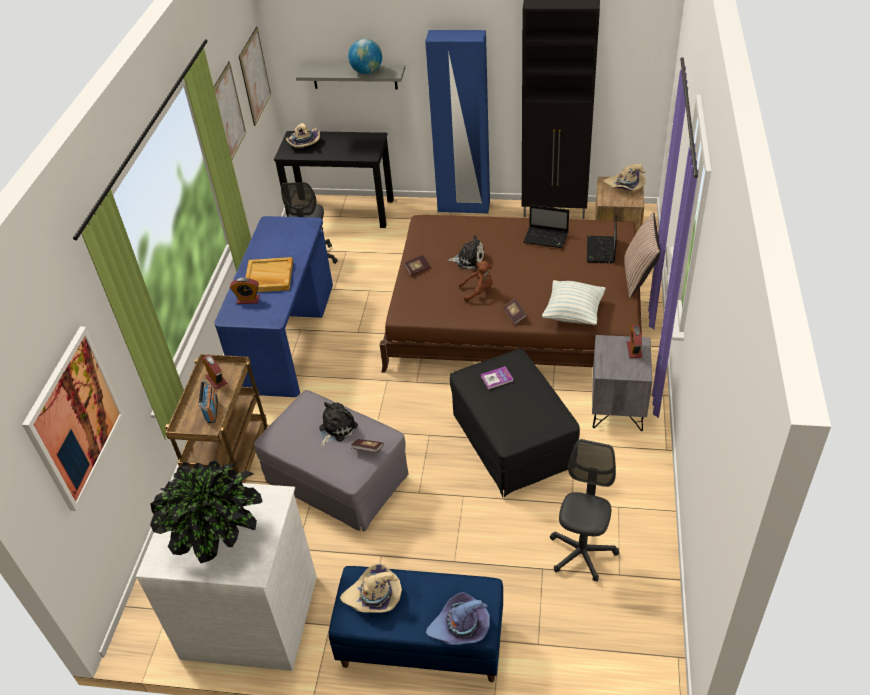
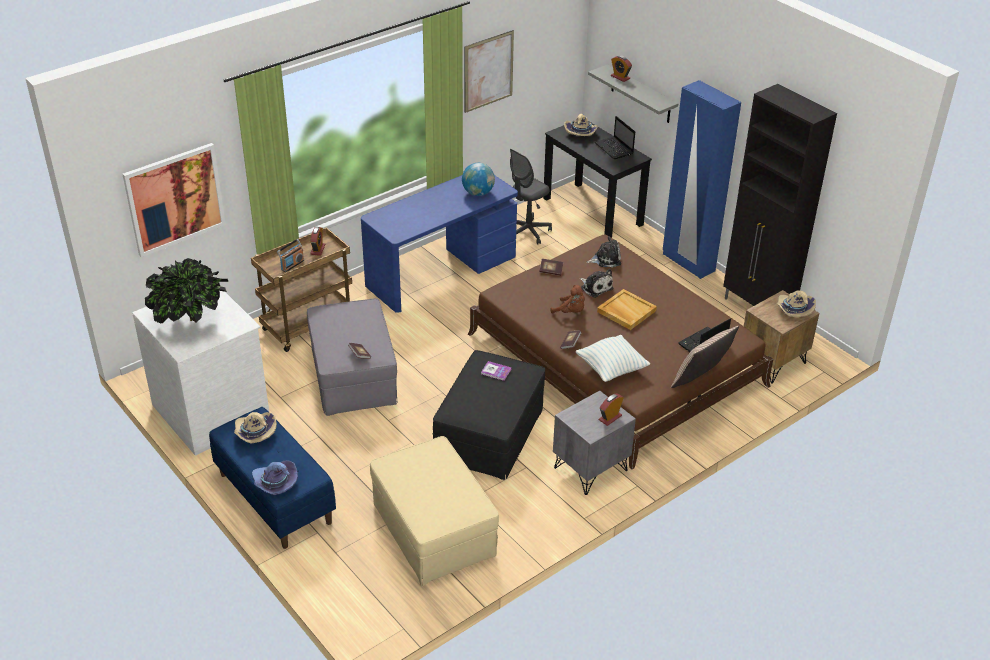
camera: 40 degrees right, 5 degrees down
(248, 300) = (399, 214): alarm clock -> alarm clock (620, 77)
(255, 76) = (553, 55): picture -> none
(268, 277) = (430, 208): beige tray -> beige tray (626, 311)
(336, 428) = (359, 331): plush toy -> plush toy (605, 259)
(367, 72) = (642, 94): globe -> globe (478, 193)
(547, 238) = (674, 309): laptop -> laptop (614, 149)
(582, 553) = (433, 529): grey office chair -> beige ottoman

